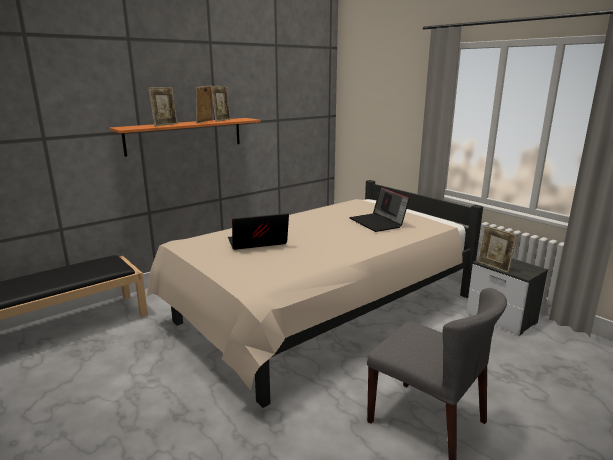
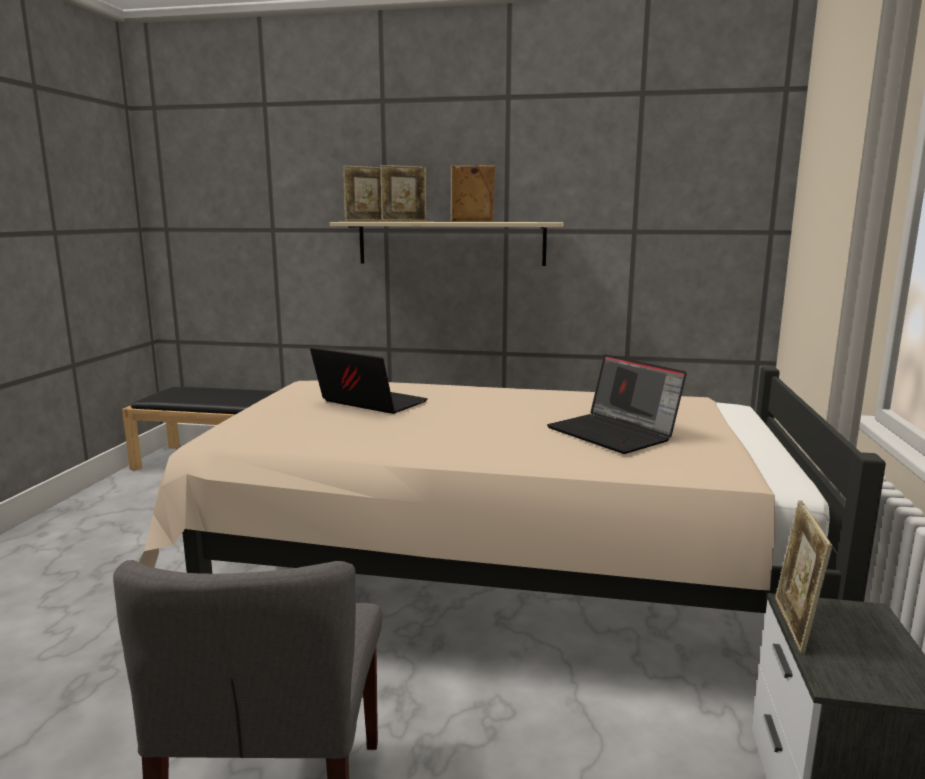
camera: 50 degrees right, 5 degrees down
(185, 136) = (451, 243): orange shelf -> beige shelf
(222, 120) = (502, 221): picture frame -> picture frame (367, 221)
(378, 223) = (614, 433): laptop -> laptop turned 60 degrees counterclockwise

